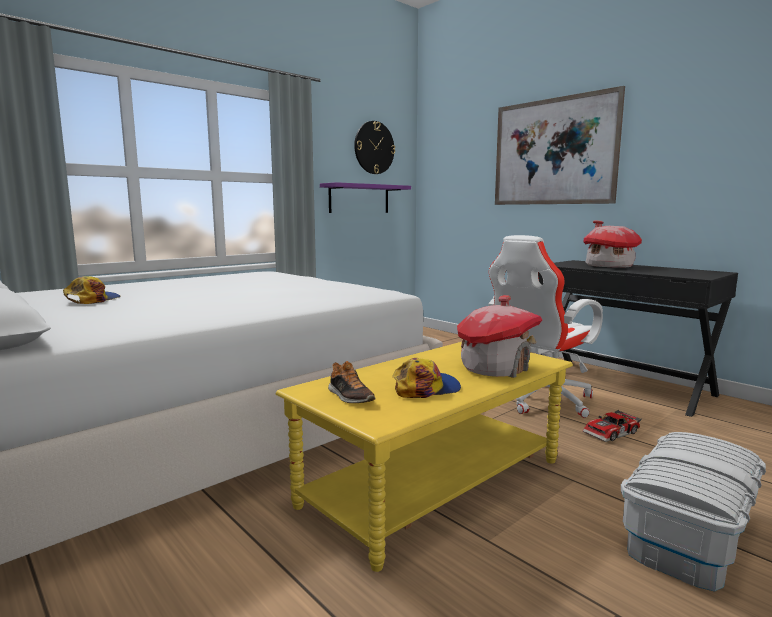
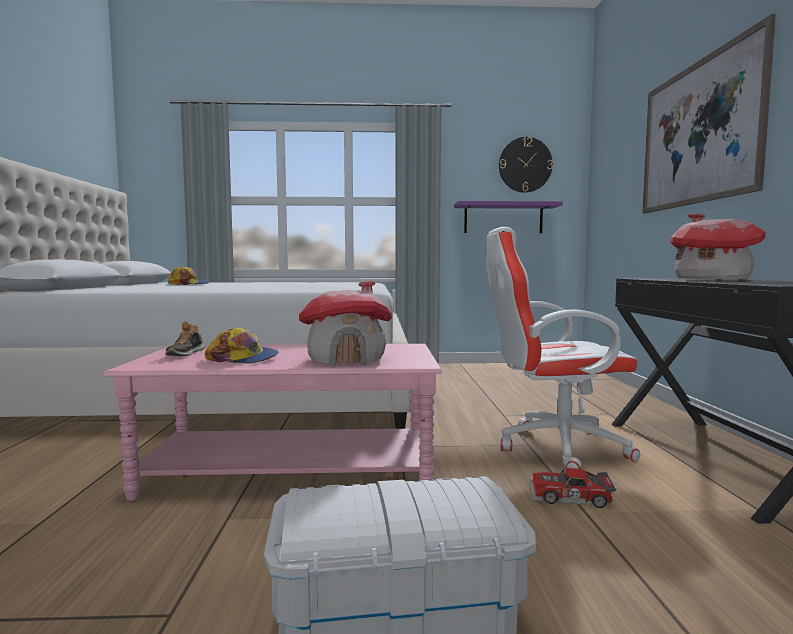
camera: 40 degrees right, 5 degrees down
(435, 483) = (292, 470): yellow coffee table -> pink coffee table

